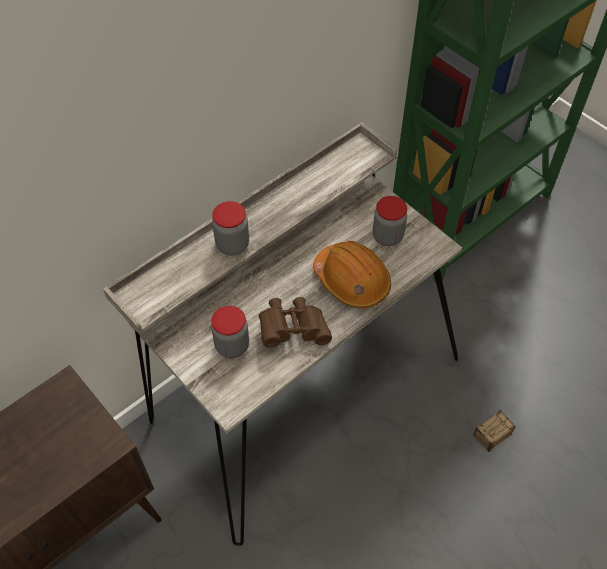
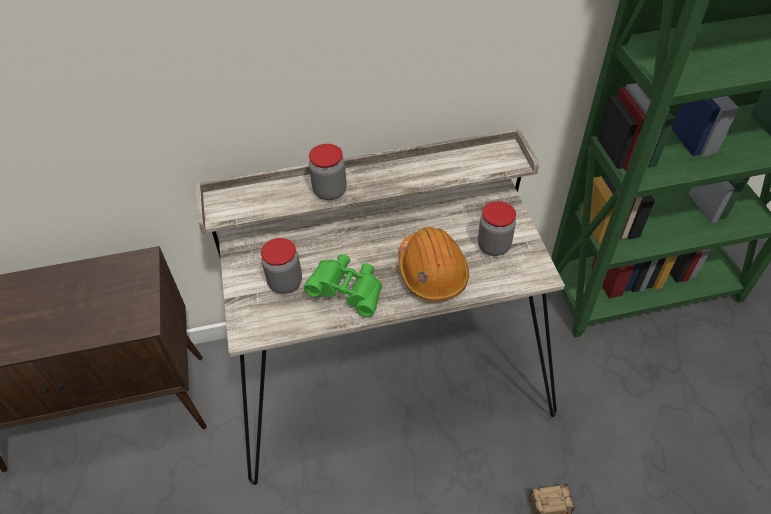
camera: 30 degrees right, 5 degrees down
(293, 329) = (348, 292): brown binoculars -> green binoculars

